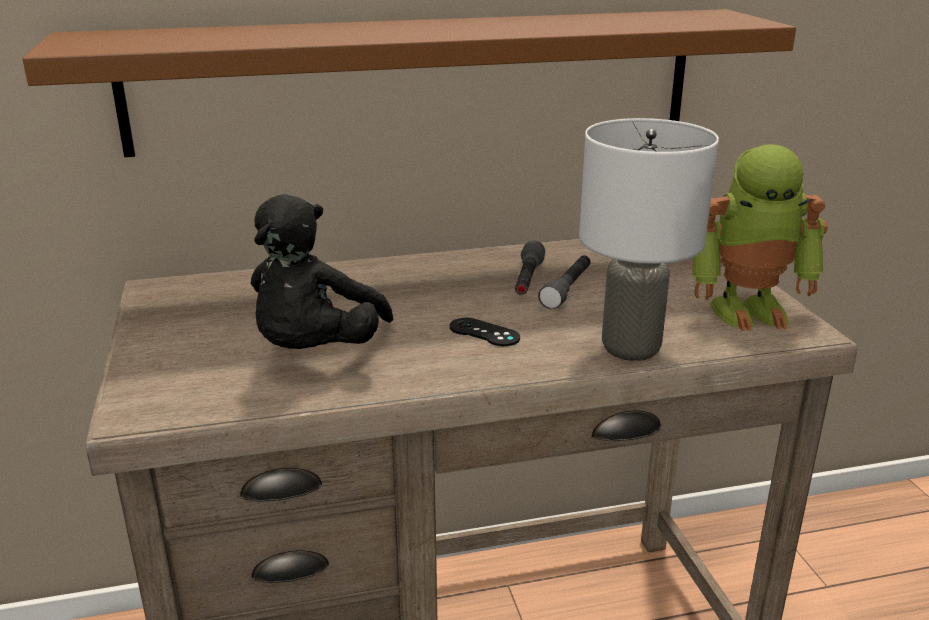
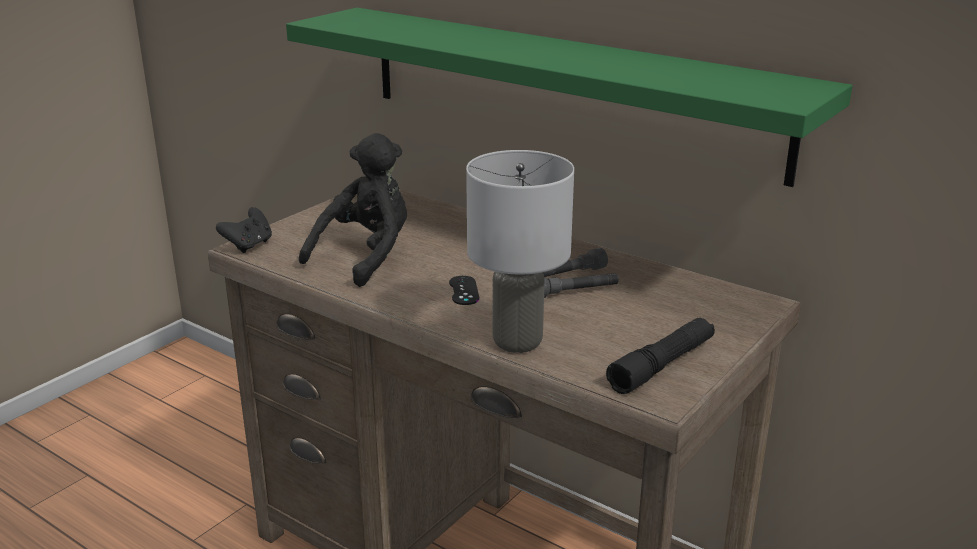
camera: 50 degrees right, 0 degrees up
(139, 409) = (249, 245): none -> black game controller
(315, 351) = (366, 257): black plush toy -> black plush toy turned 150 degrees clockwise
(418, 80) = (564, 88): brown shelf -> green shelf
(748, 309) = (662, 365): toy robot -> black flashlight

